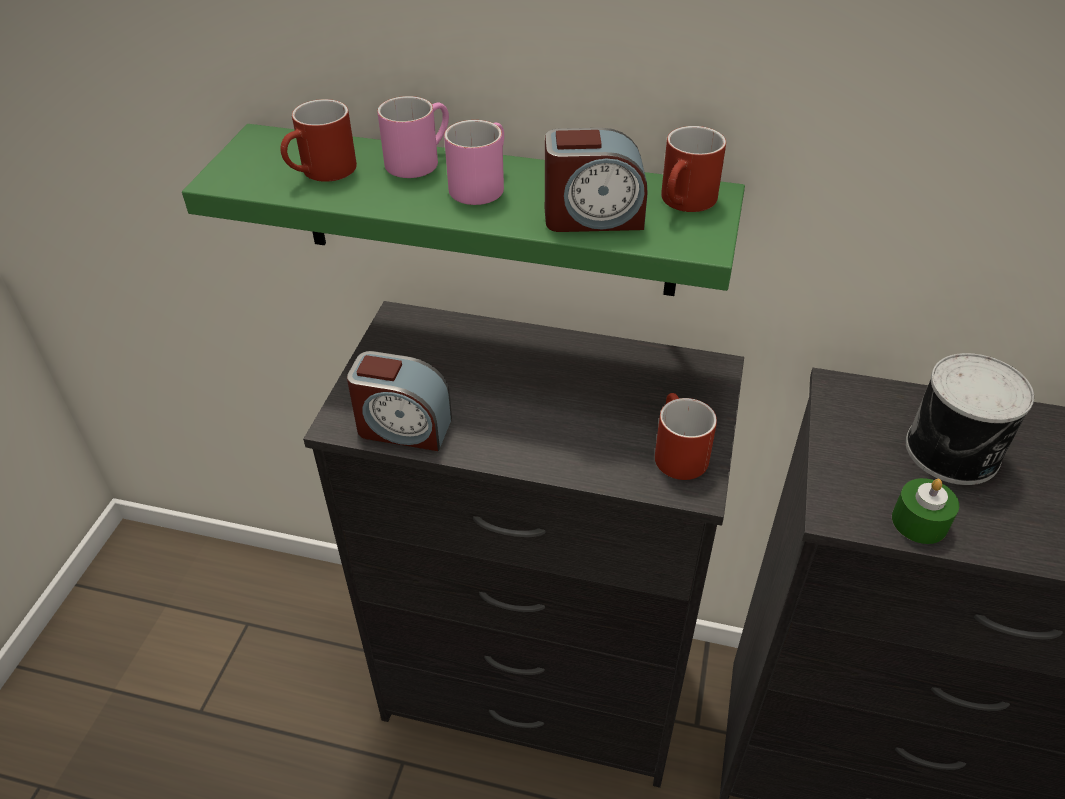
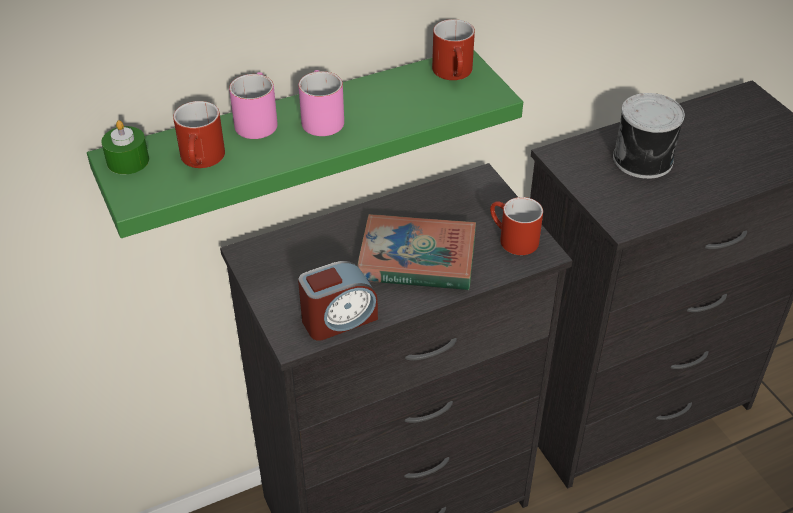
camera: 40 degrees left, 0 degrees up
(548, 414) = (417, 259): none -> book
(593, 217) = (415, 107): alarm clock -> none
(919, 522) = (663, 206): green candle -> green candle (128, 161)

